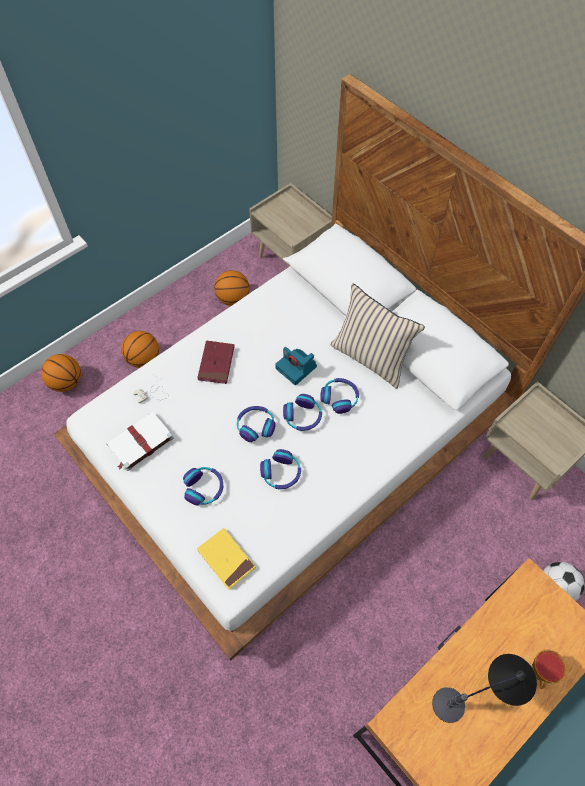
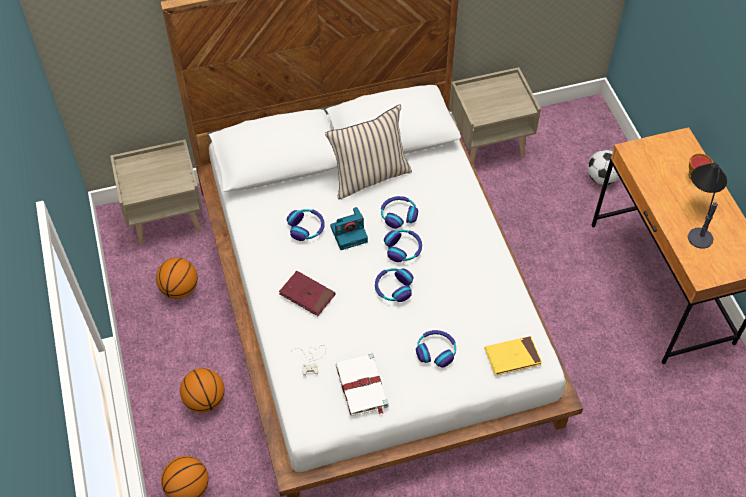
camera: 65 degrees left, 5 degrees down
(281, 473) = (450, 287): headphones -> headphones (306, 228)

